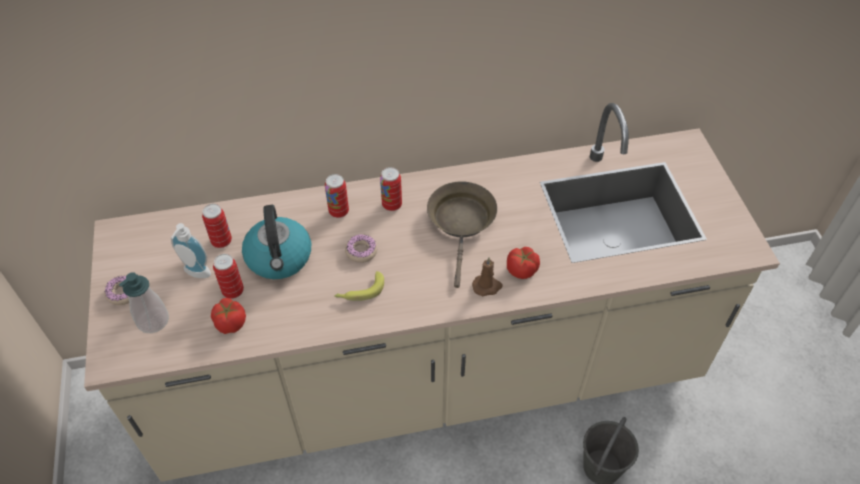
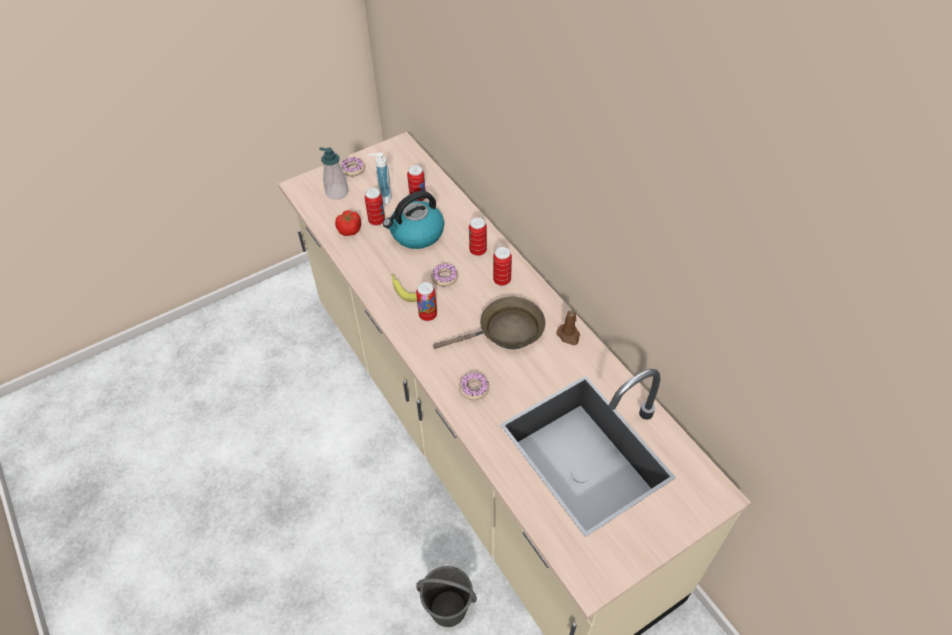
camera: 70 degrees right, 0 degrees up
(407, 281) = (428, 315): none -> can
(487, 286) = (445, 369): brown candle -> brown candle (569, 335)
(522, 270) = (474, 389): tomato -> donut

